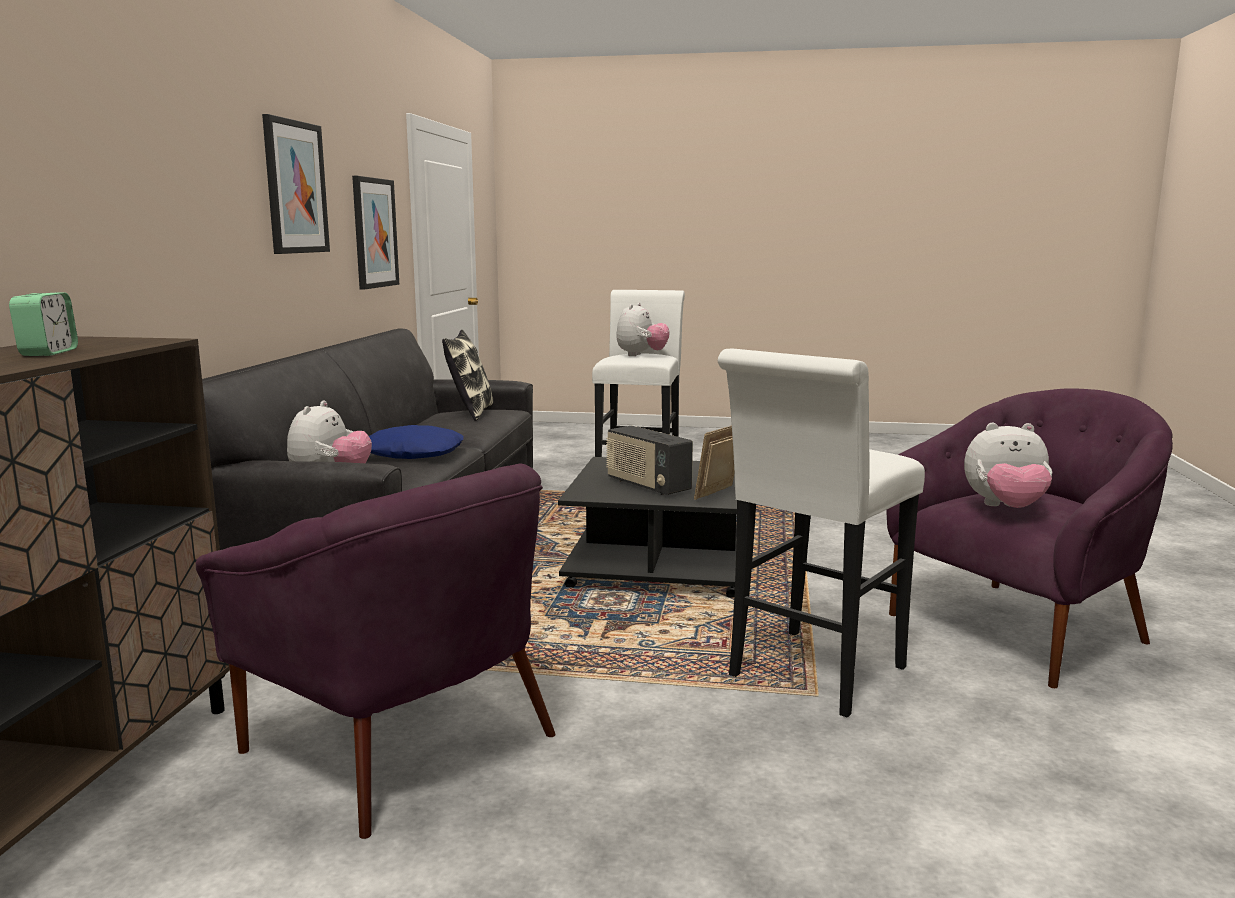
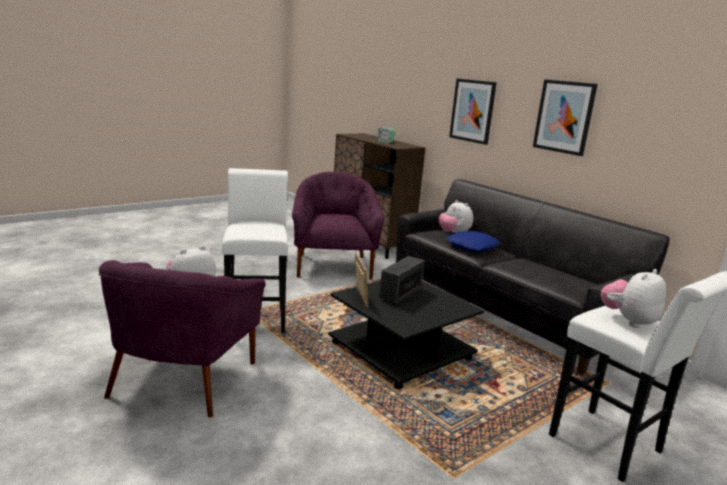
camera: 130 degrees right, 5 degrees up
(374, 233) = (659, 158): picture -> picture (472, 111)
(404, 742) = (333, 266): purple armchair -> purple armchair turned 90 degrees clockwise
(470, 412) = (567, 280): pillow -> none
(641, 355) = (628, 321): plush toy -> plush toy turned 75 degrees clockwise
(647, 486) = (400, 294): radio -> radio turned 60 degrees counterclockwise

